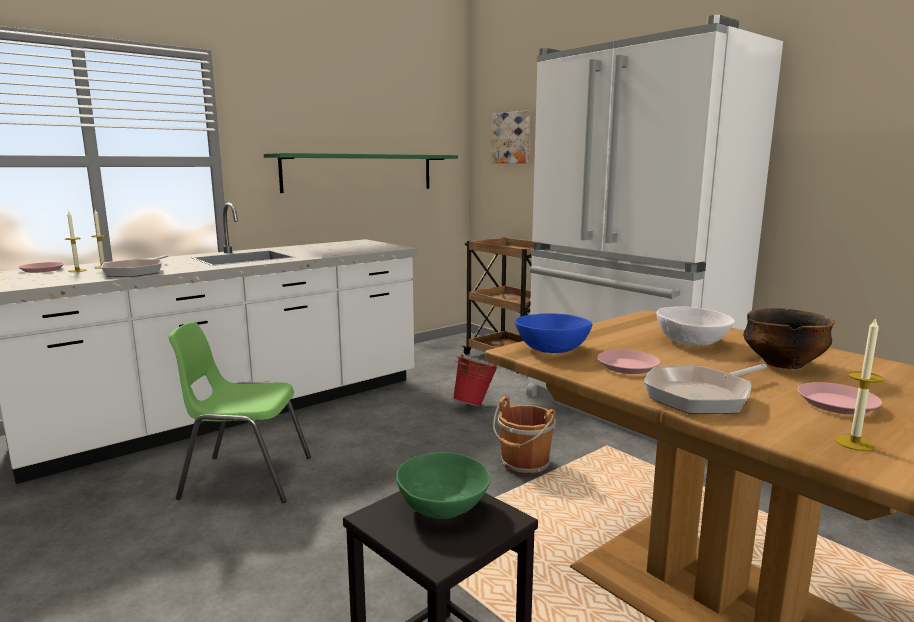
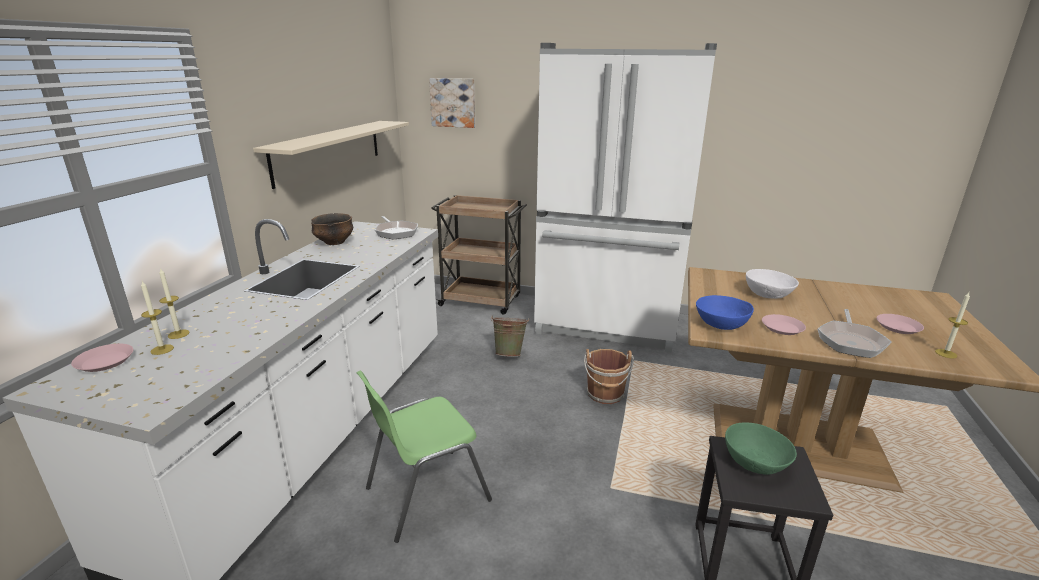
camera: 35 degrees left, 10 degrees up
(137, 271) = (249, 331): frying pan -> frying pan (396, 232)
(360, 172) = (329, 151): green shelf -> beige shelf
(475, 404) = (509, 353): red bucket -> green bucket
(782, 364) = (832, 302): bowl -> bowl (334, 243)

